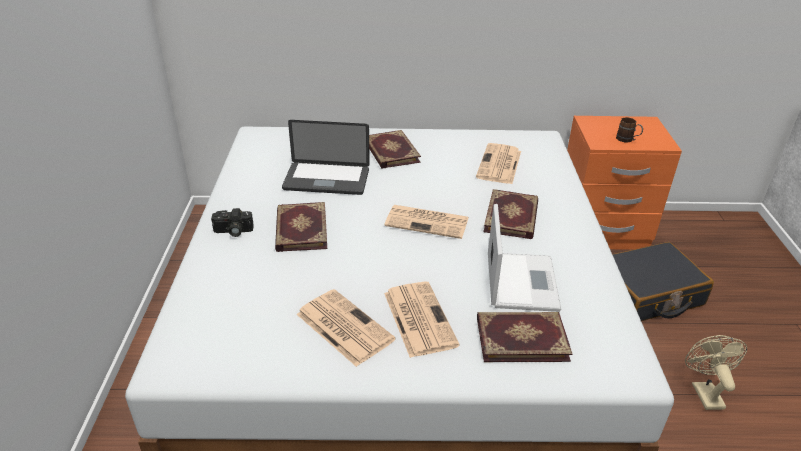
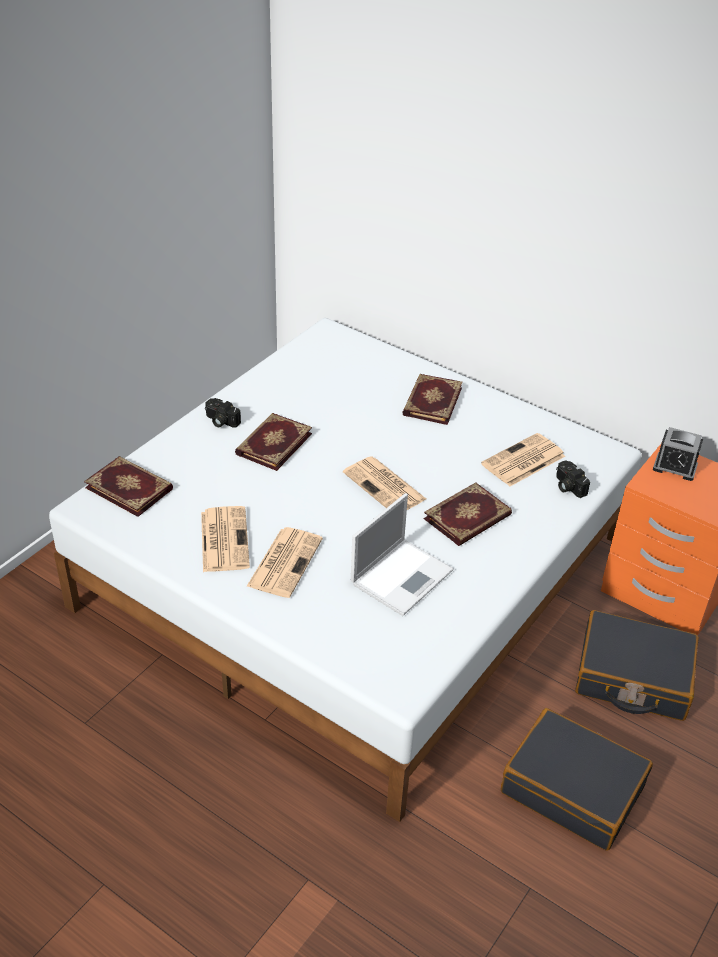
camera: 35 degrees right, 5 degrees up
(326, 180) = (342, 406): laptop -> none
(521, 338) = (345, 618): book -> book (130, 488)
(547, 168) = (567, 486): none -> camera
(601, 127) = (675, 467): none -> alarm clock
(627, 140) = (684, 494): brown mug -> none
(704, 392) = (573, 789): beige fan -> black suitcase

